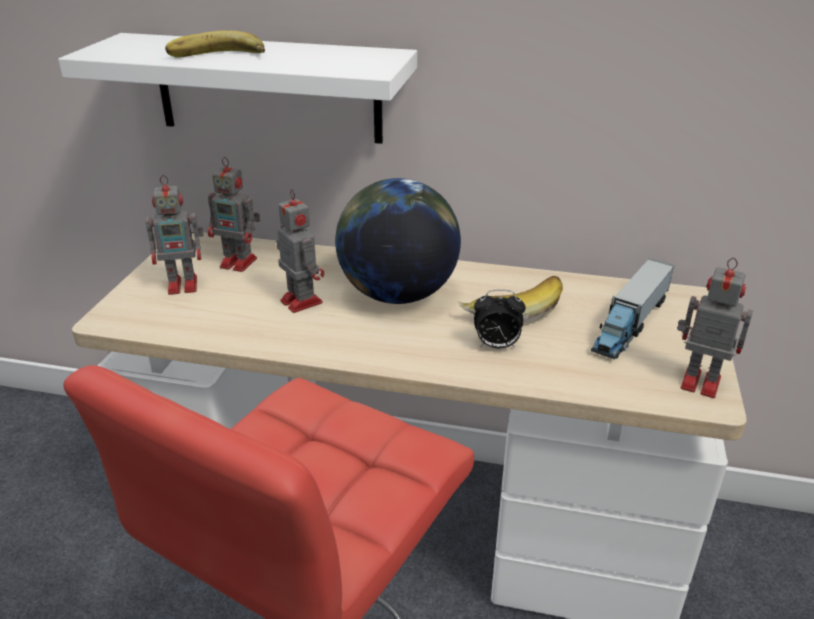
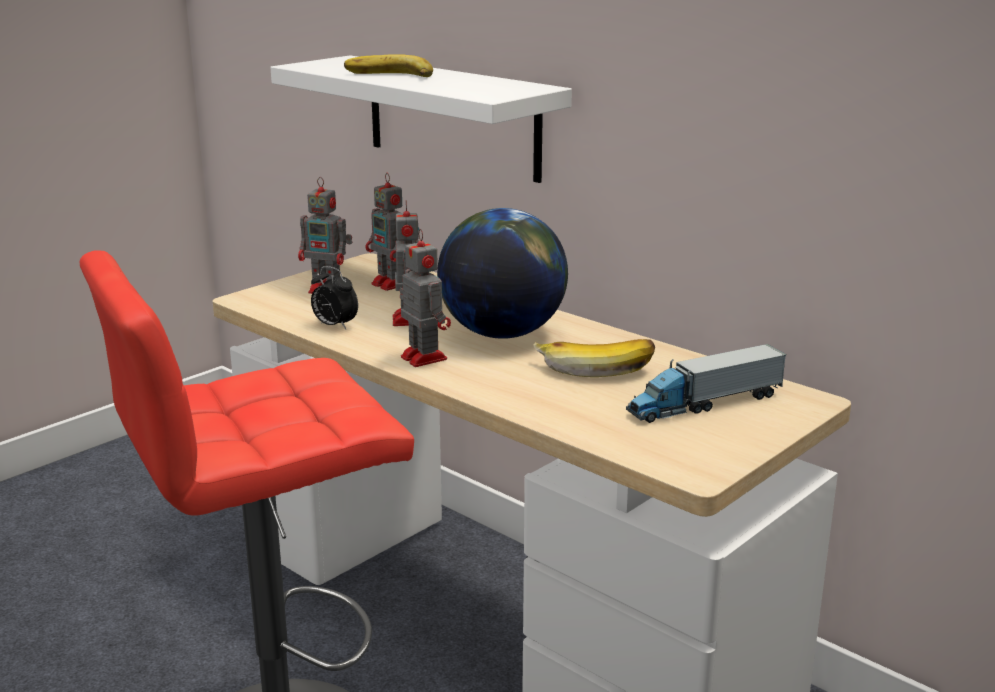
camera: 30 degrees right, 10 degrees down
(496, 346) = (542, 387): alarm clock -> alarm clock (334, 326)
(698, 382) = (707, 458): toy robot -> toy robot (422, 357)

